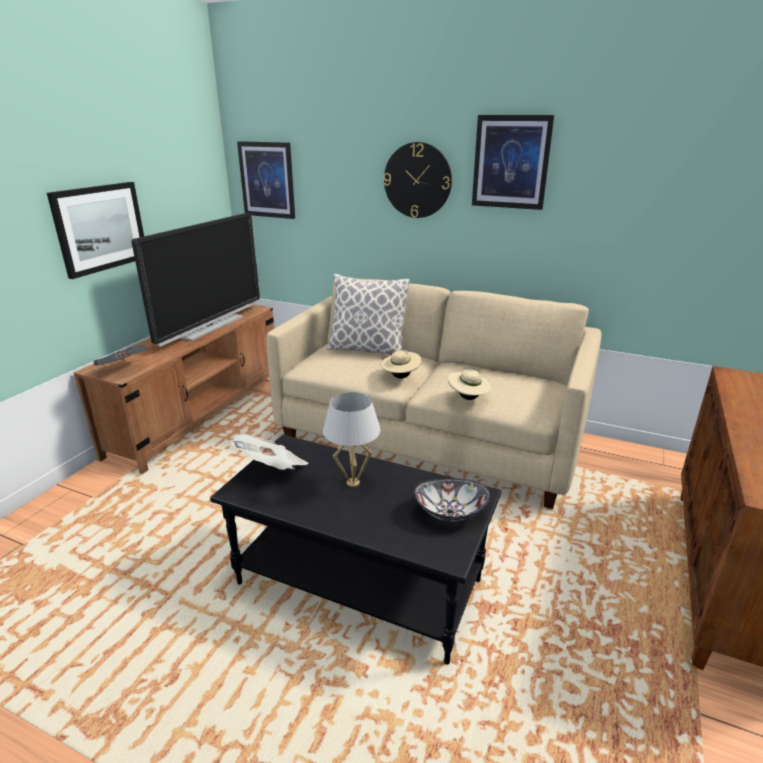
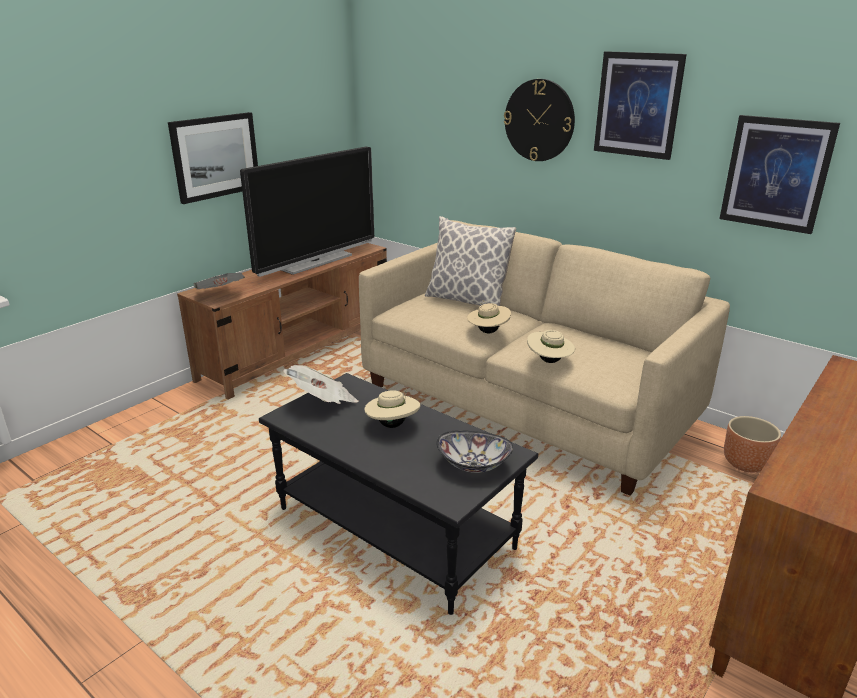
camera: 15 degrees right, 0 degrees up
(267, 180) = (391, 112): picture -> picture (776, 173)
(353, 483) = (392, 425): white table lamp -> beige hat
(627, 463) = (745, 463): none -> brown planter

